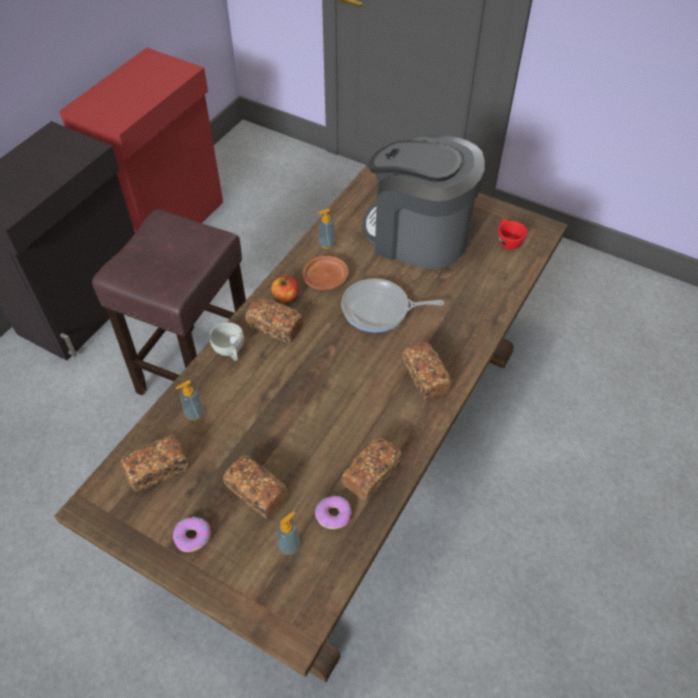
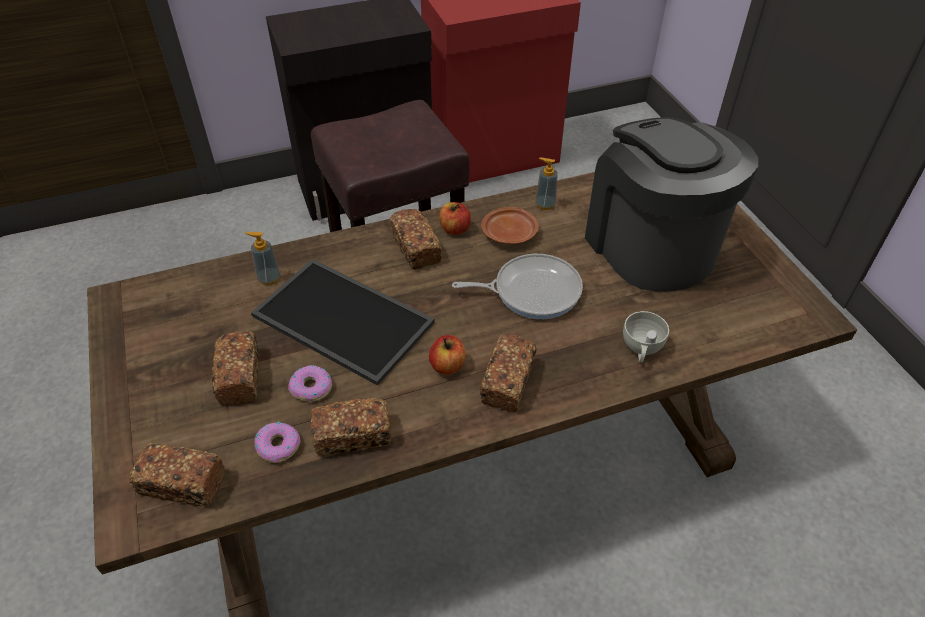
camera: 40 degrees right, 5 degrees down
(157, 470) = (191, 304): bread -> bread (182, 484)
(192, 536) = (153, 376): donut -> donut (311, 388)
(230, 351) = (355, 245): white cup -> white cup (641, 349)
(279, 409) = (339, 320): none -> tray
(289, 545) = (212, 443): soap dispenser -> none
(379, 309) = (532, 291): frying pan -> frying pan turned 135 degrees clockwise
(380, 391) = (447, 365): none -> apple
(507, 241) = (754, 305): red cup -> none

